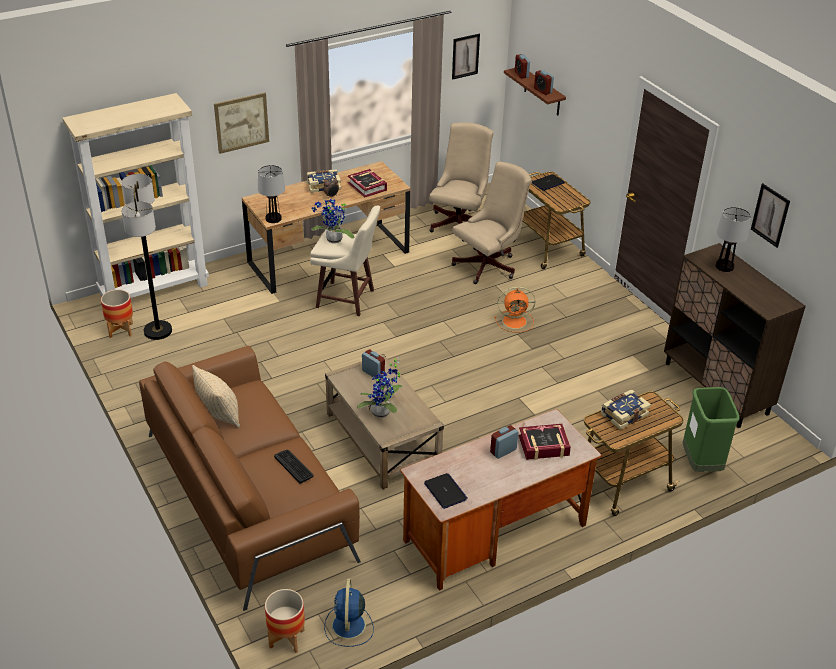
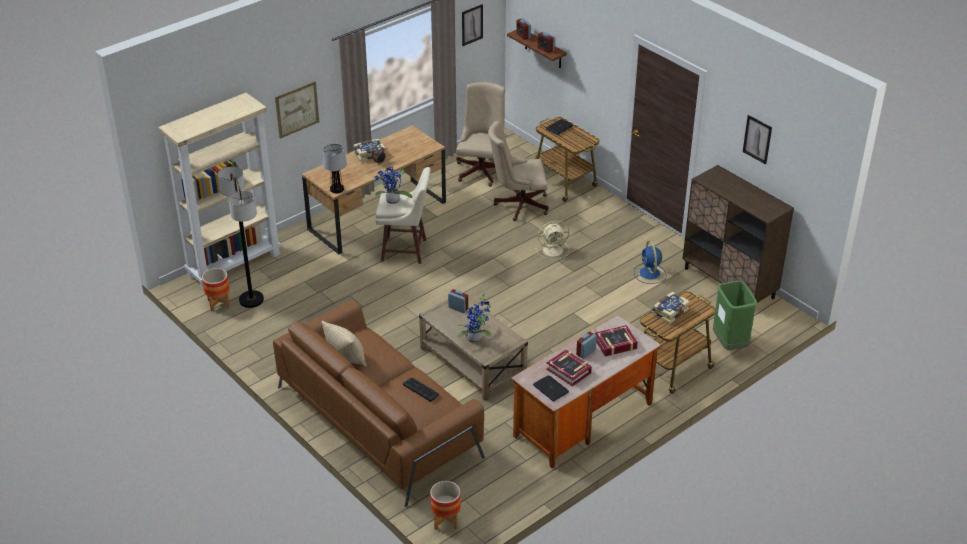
camera: 10 degrees left, 0 degrees up
(348, 626) = (490, 505): blue fan -> blue fan (649, 274)
(367, 186) = (408, 150): book -> book (569, 371)
(489, 265) = (518, 204): beige office chair -> beige office chair turned 135 degrees counterclockwise
(515, 321) = (554, 250): orange fan -> beige fan
(725, 266) = (726, 184): table lamp -> none

